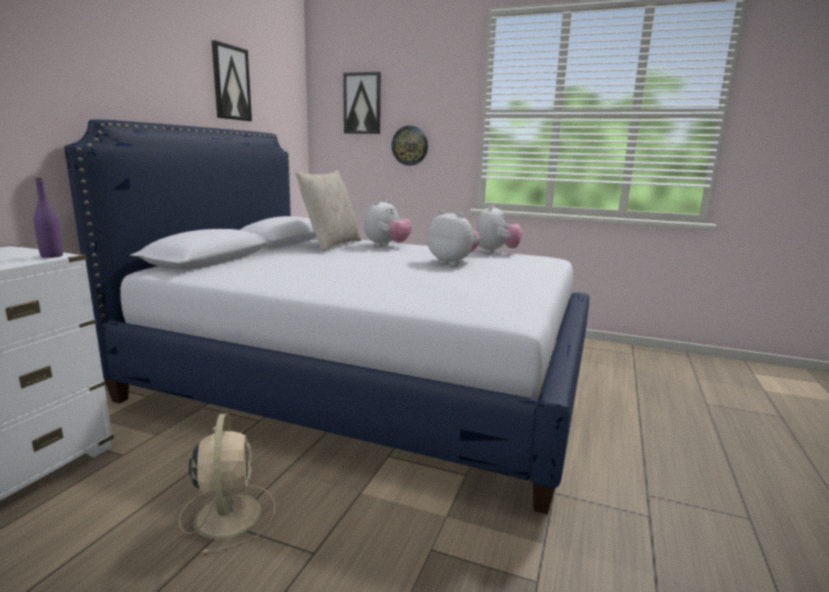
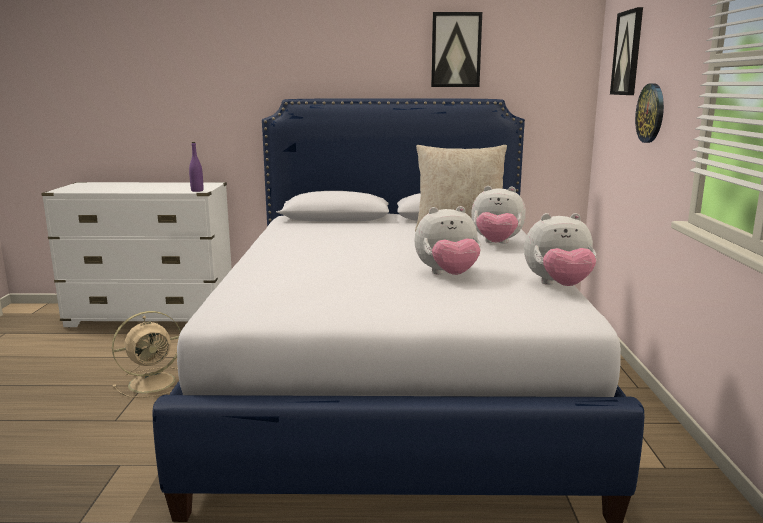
camera: 70 degrees right, 0 degrees up
(453, 262) = (447, 275): plush toy -> plush toy turned 60 degrees clockwise

